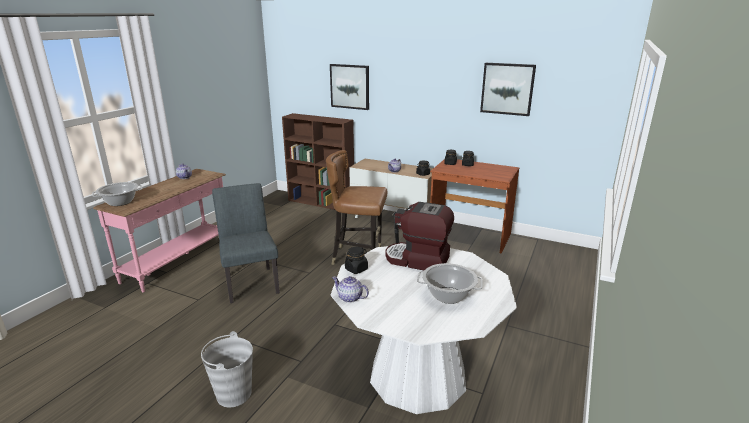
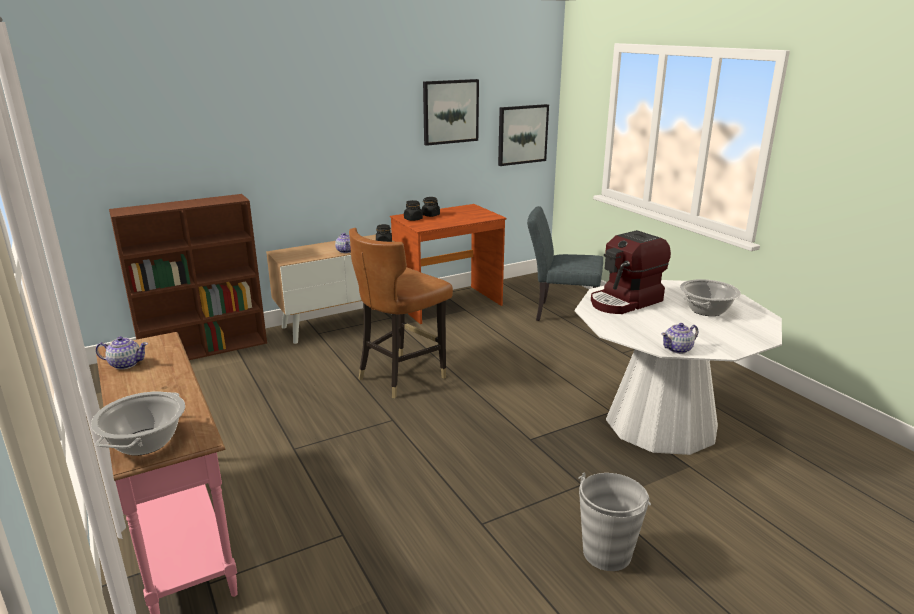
camera: 55 degrees left, 0 degrees up
(251, 281) = (353, 472): grey chair -> grey chair (561, 313)
(350, 86) = (225, 141): picture -> picture (522, 134)
(356, 269) = (617, 331): black jar -> none

